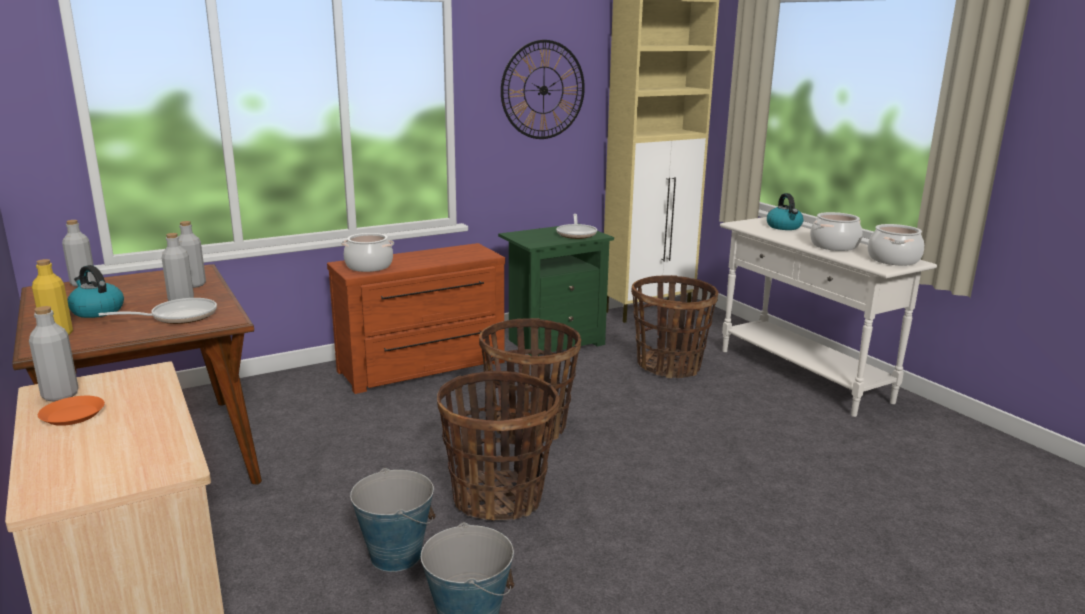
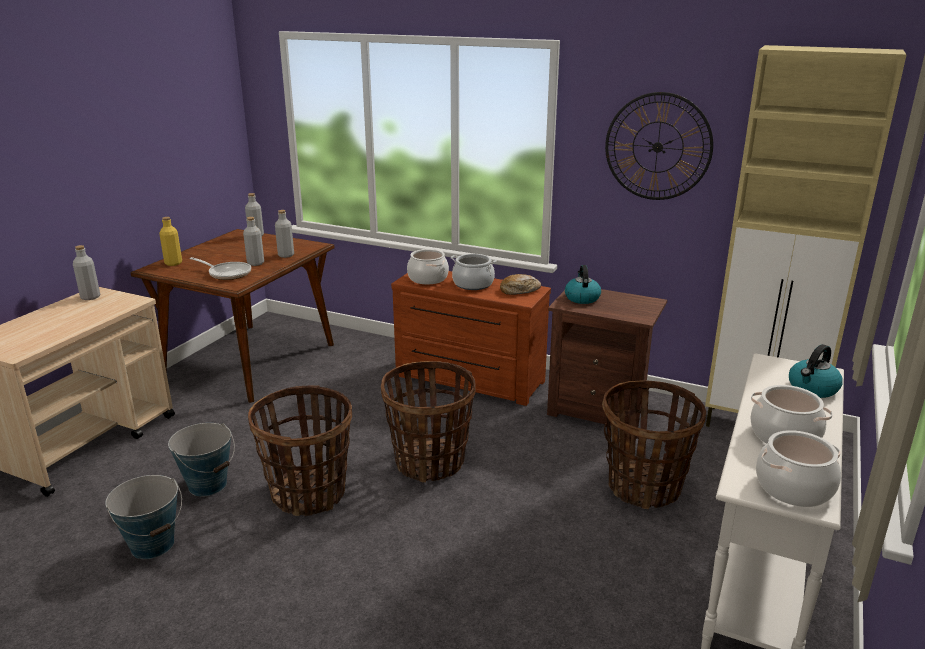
camera: 55 degrees right, 5 degrees up
(73, 415) = (68, 309): orange plate -> none
(97, 311) = (216, 255): kettle -> kettle (581, 298)
(418, 258) = (473, 284): none -> cooking pot
(465, 250) = (519, 290): none -> bread
(554, 342) = (600, 410): green nightstand -> brown nightstand
(576, 234) = (628, 309): frying pan -> none

